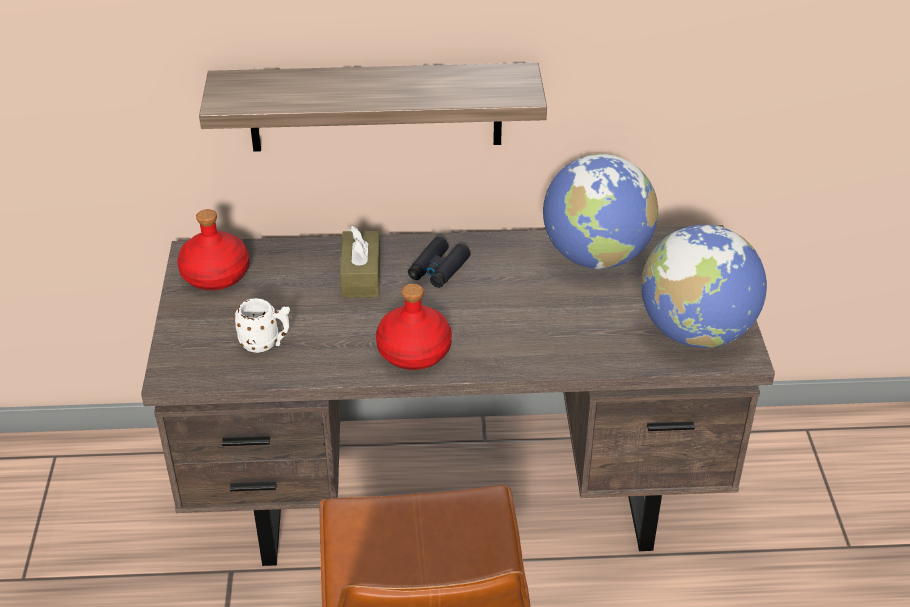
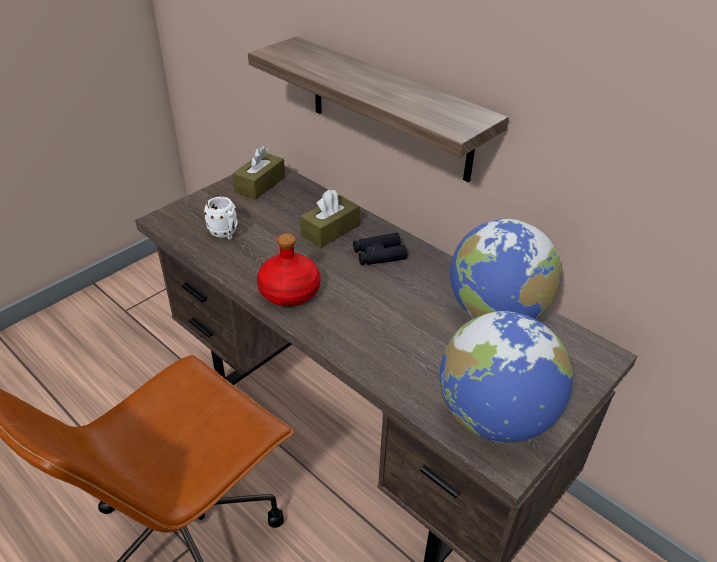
camera: 45 degrees right, 0 degrees up
(215, 274) = (260, 184): red bottle -> brown tissue box

